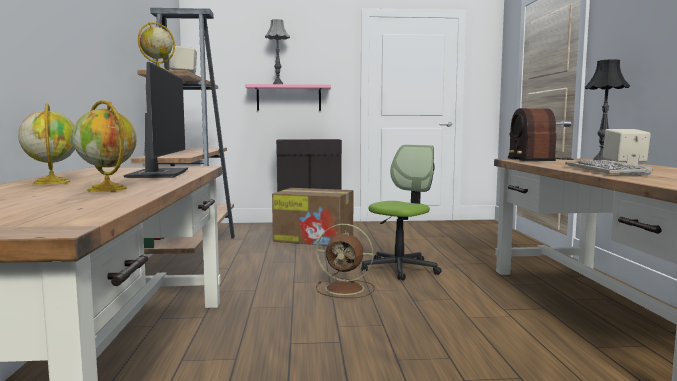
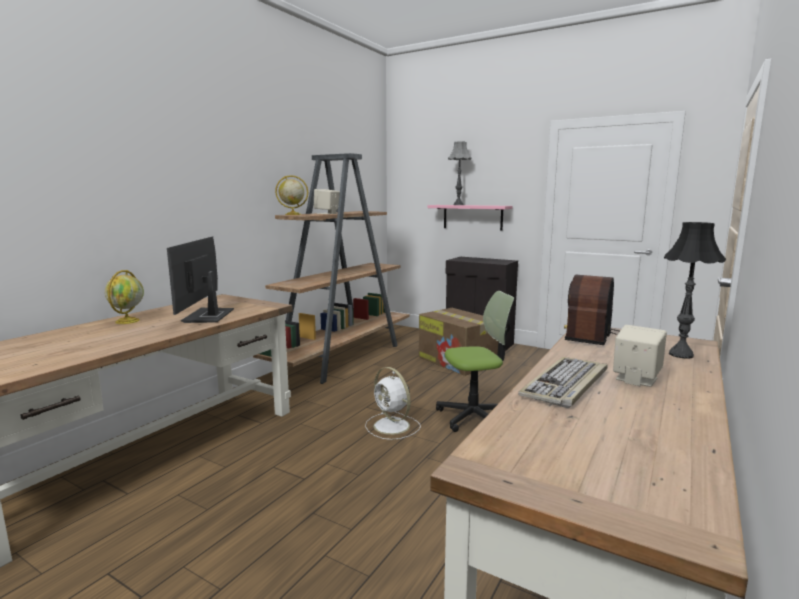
camera: 35 degrees right, 5 degrees up
(108, 189) = (116, 339): globe -> none
(158, 174) = (208, 316): monitor -> monitor turned 150 degrees clockwise
(346, 289) = (392, 426): brown fan -> white fan

